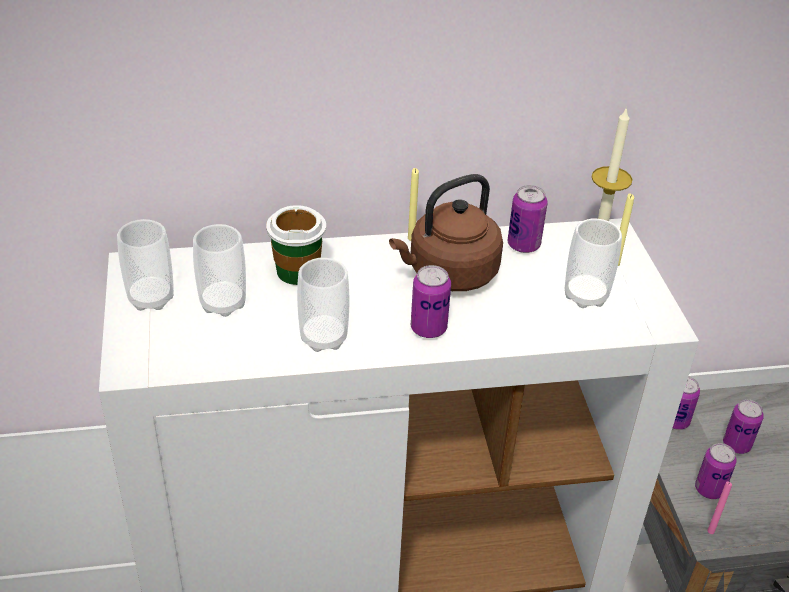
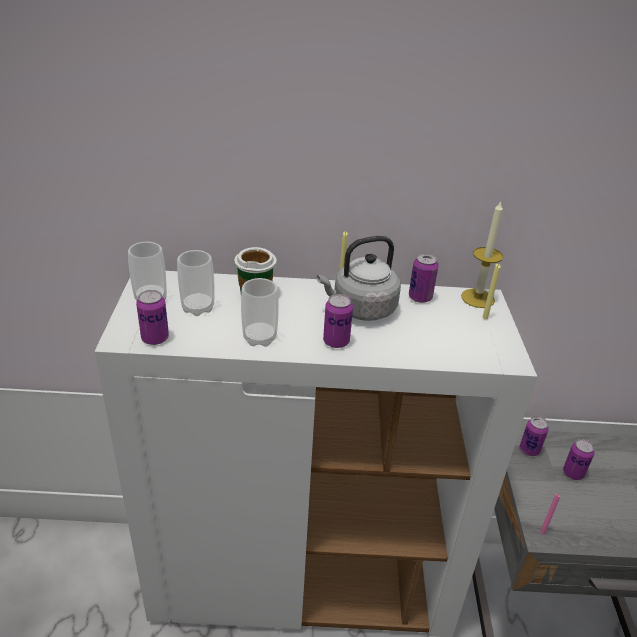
camera: 10 degrees right, 5 degrees down
(448, 274) = (361, 309): brown kettle -> grey kettle
(585, 295) = (457, 335): cup -> none
(709, 489) = (546, 501): can -> can (155, 338)

